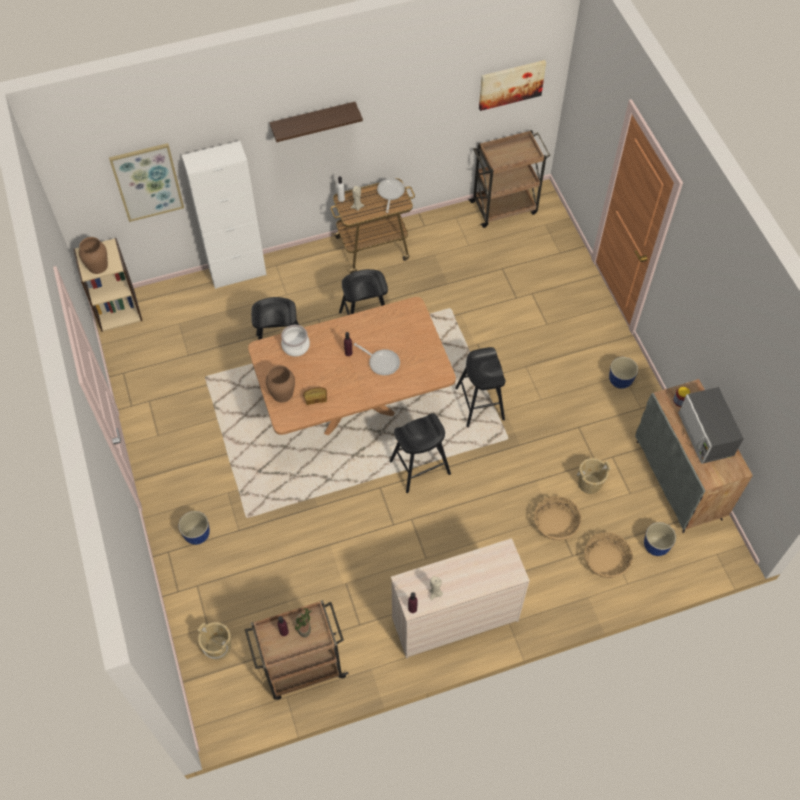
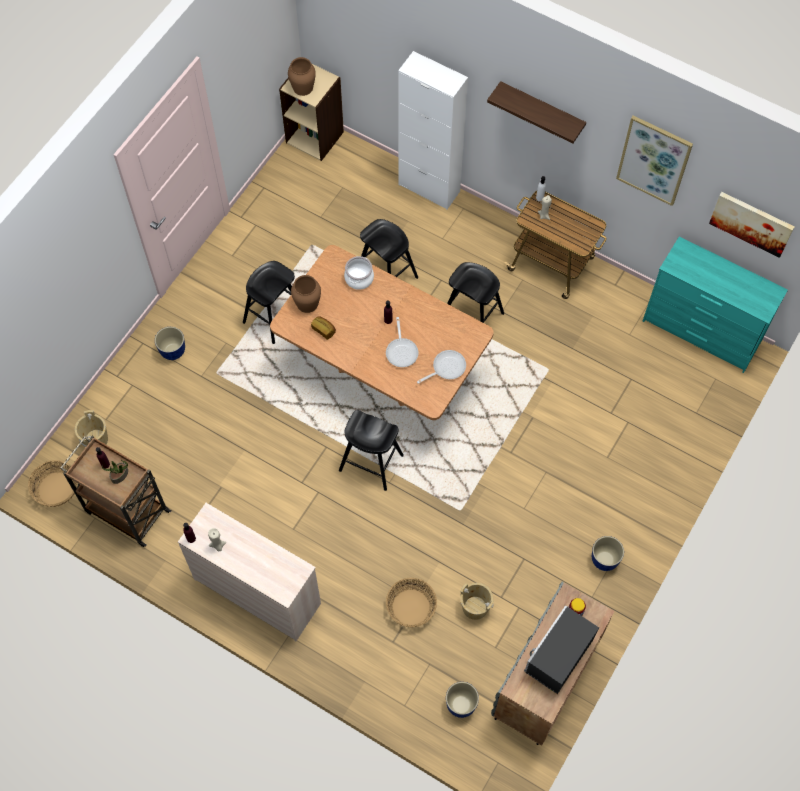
camera: 50 degrees right, 5 degrees up
(147, 182) = (379, 51): picture -> picture (654, 160)
(390, 193) = (582, 228): frying pan -> frying pan (446, 368)
(479, 403) = (474, 463): black stool -> black stool (273, 316)
(505, 207) = (701, 332): brown cart -> turquoise dresser
(606, 560) = (411, 672): basket -> basket (57, 489)

